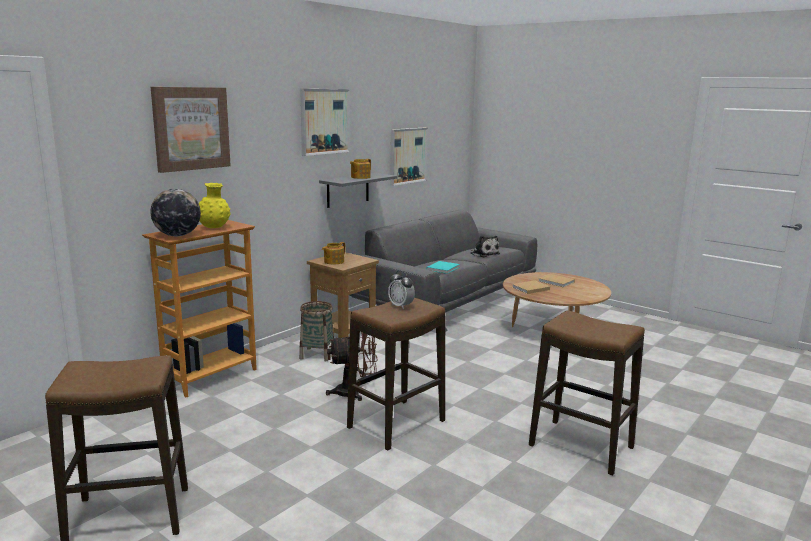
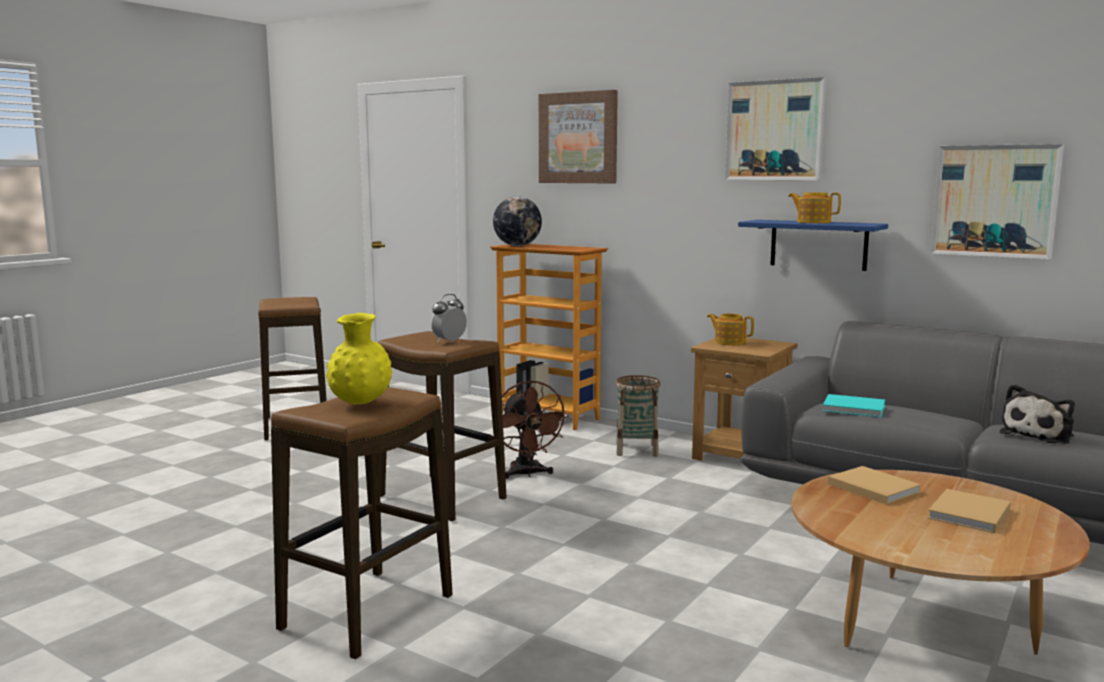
camera: 85 degrees right, 5 degrees down
(214, 228) = (560, 247): yellow vase -> yellow vase (360, 403)
(348, 190) = (818, 244): grey shelf -> blue shelf

